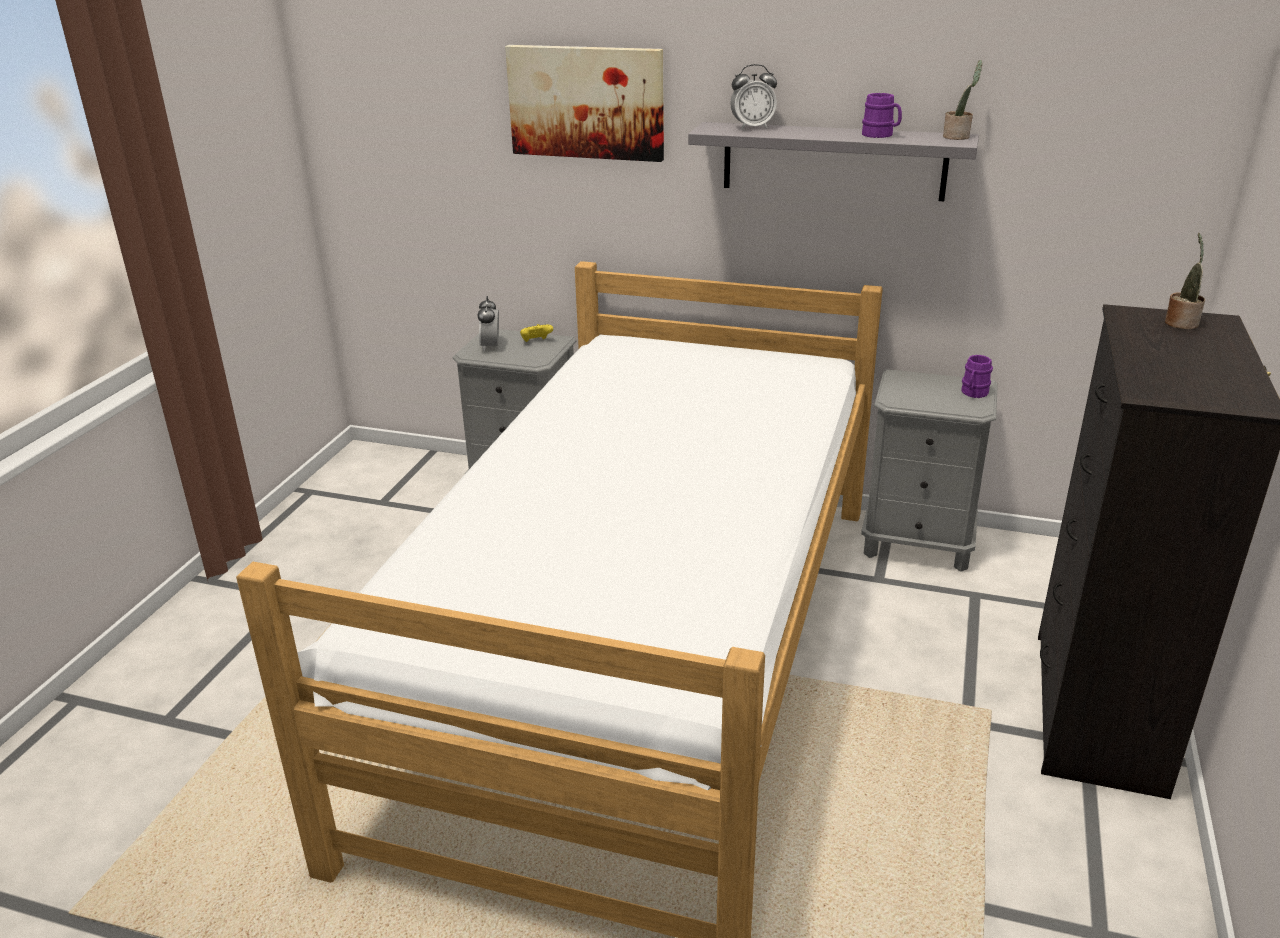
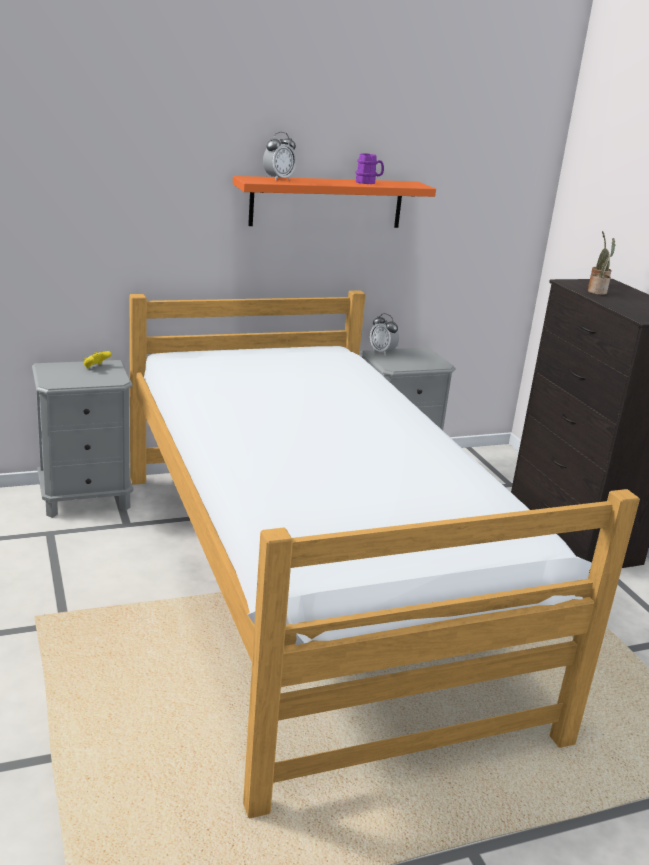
camera: 40 degrees left, 5 degrees down
(490, 347) = (63, 376): alarm clock -> alarm clock (382, 352)
(586, 102) = (137, 161): picture -> none
(833, 161) = (327, 202): grey shelf -> orange shelf
(958, 137) = (412, 183): potted plant -> potted plant (597, 292)
(973, 393) = (429, 356): purple mug -> none

